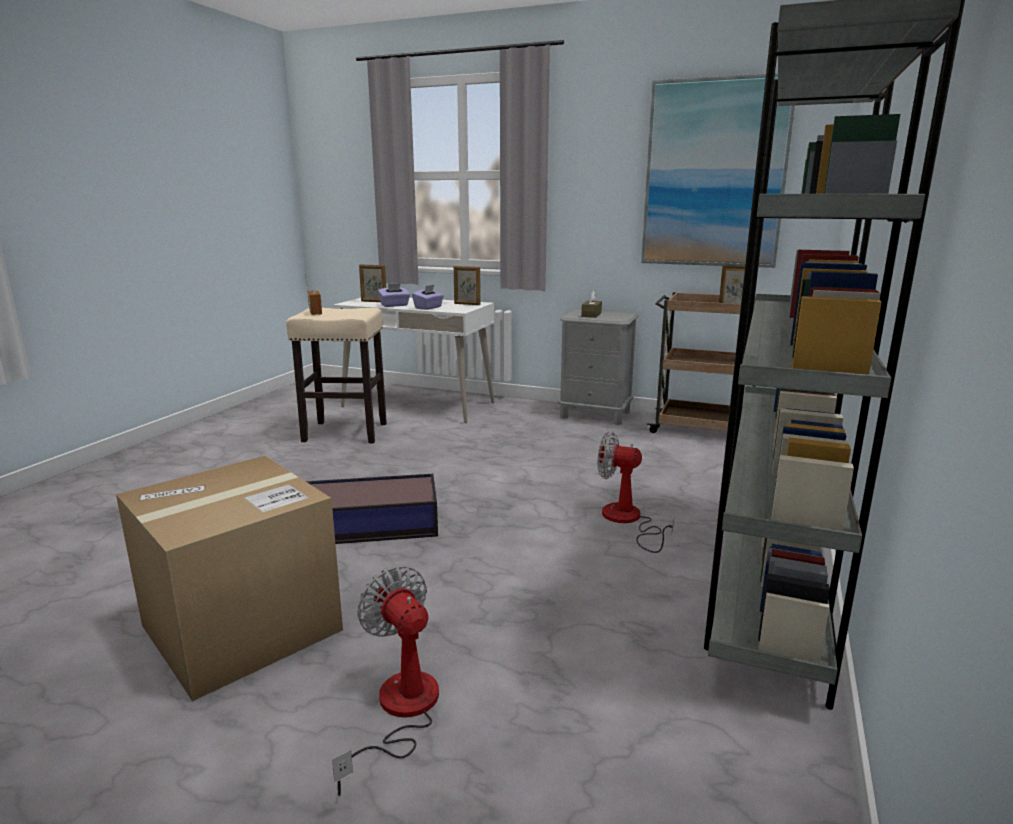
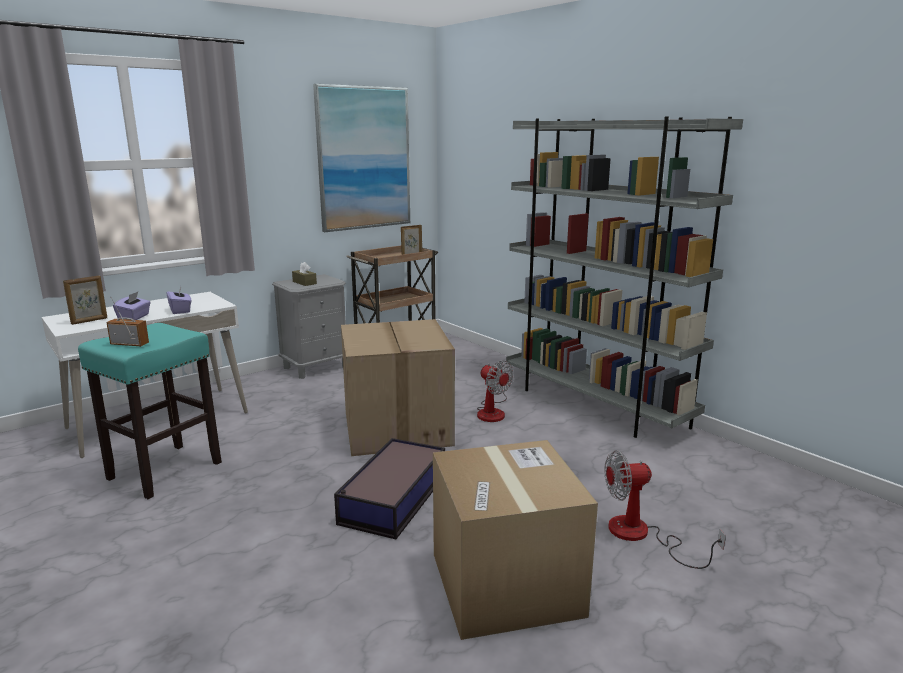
camera: 60 degrees left, 0 degrees up
(344, 432) = (164, 471): beige stool -> turquoise stool
(467, 304) = (197, 298): picture frame -> none
(514, 486) = (399, 429): none -> cardboard box
(628, 521) = (492, 411): fan -> fan turned 90 degrees counterclockwise

